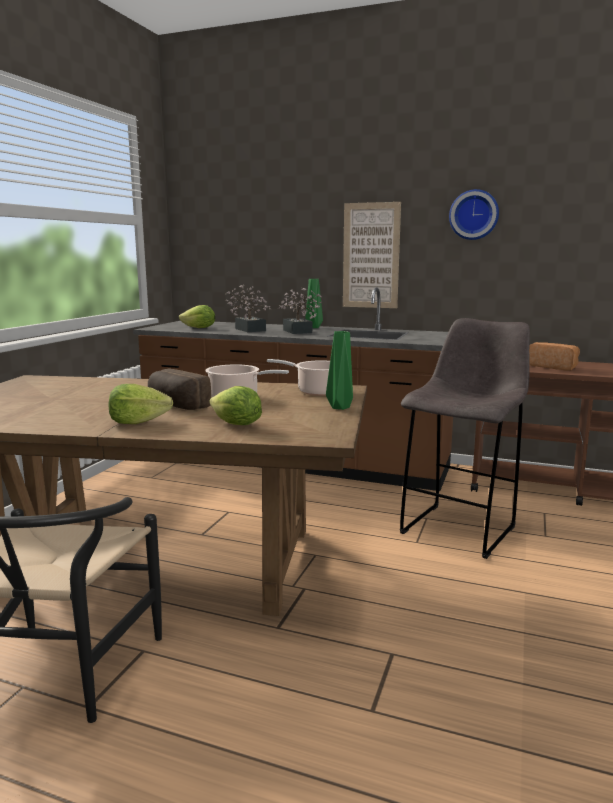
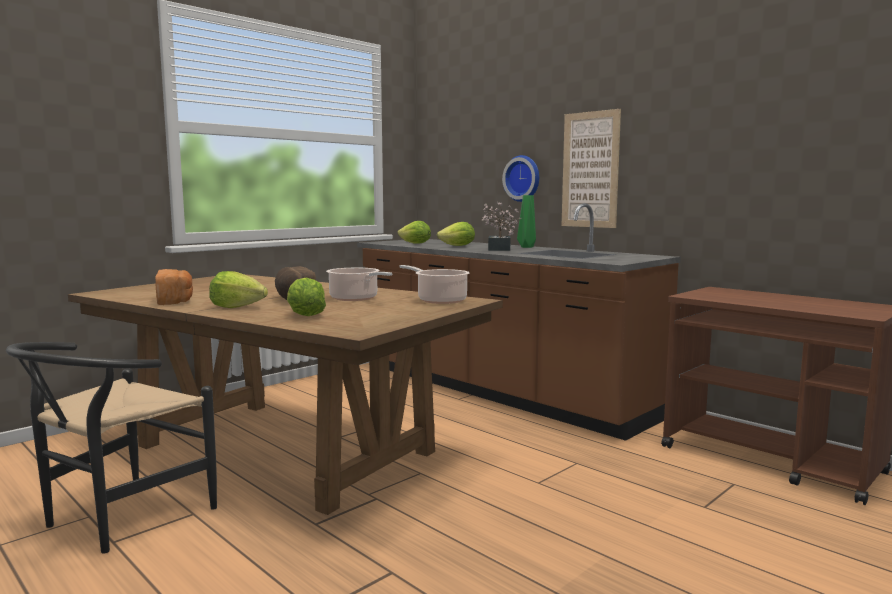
camera: 25 degrees right, 5 degrees down
(249, 329) = (458, 246): potted plant -> lettuce
(339, 407) = (428, 312): green vase -> none
(460, 528) = (604, 479): grey stool -> none
(474, 215) = (698, 118): wall clock -> wall clock (523, 178)
(553, 367) = (772, 300): bread -> bread (176, 301)

